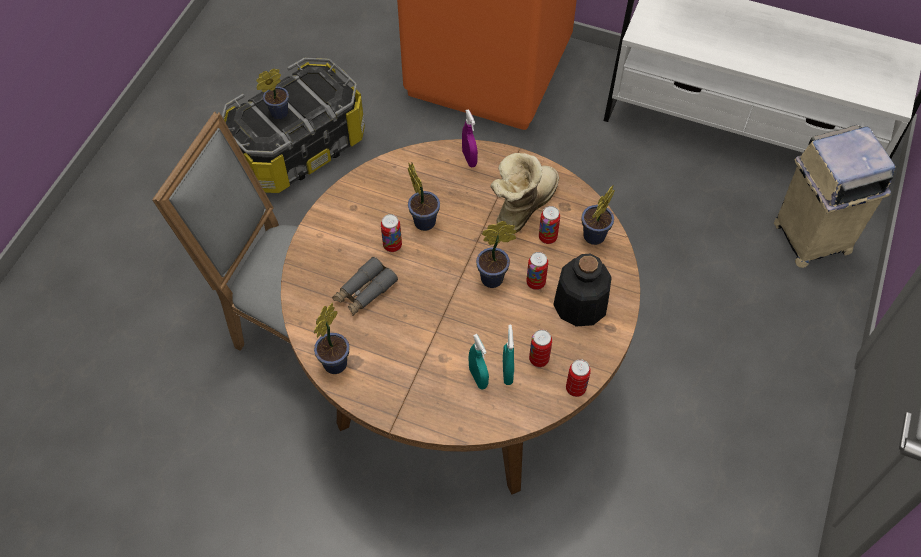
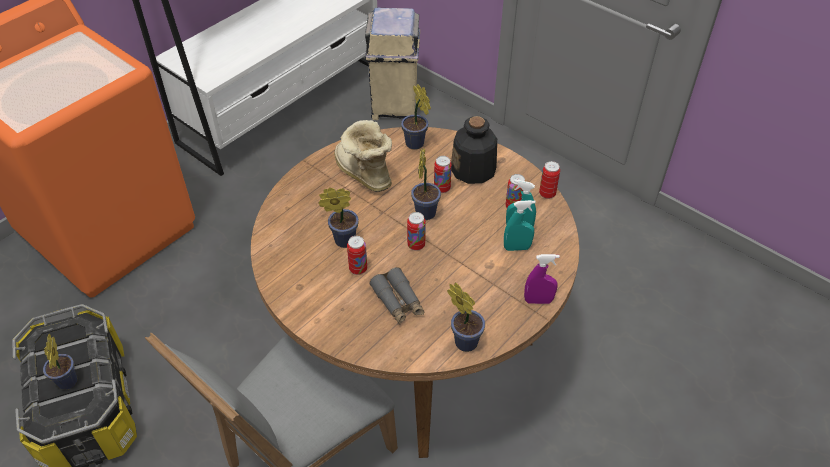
camera: 70 degrees left, 10 degrees down
(469, 158) = (294, 193): purple spray bottle -> purple spray bottle (538, 300)
(547, 237) = (402, 169): can -> can (416, 245)

